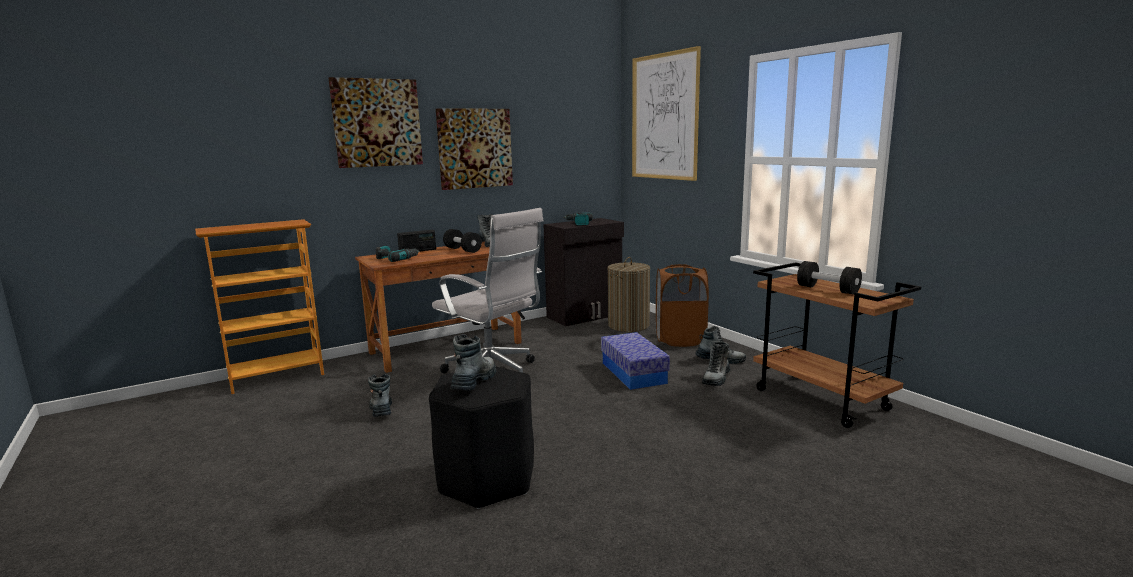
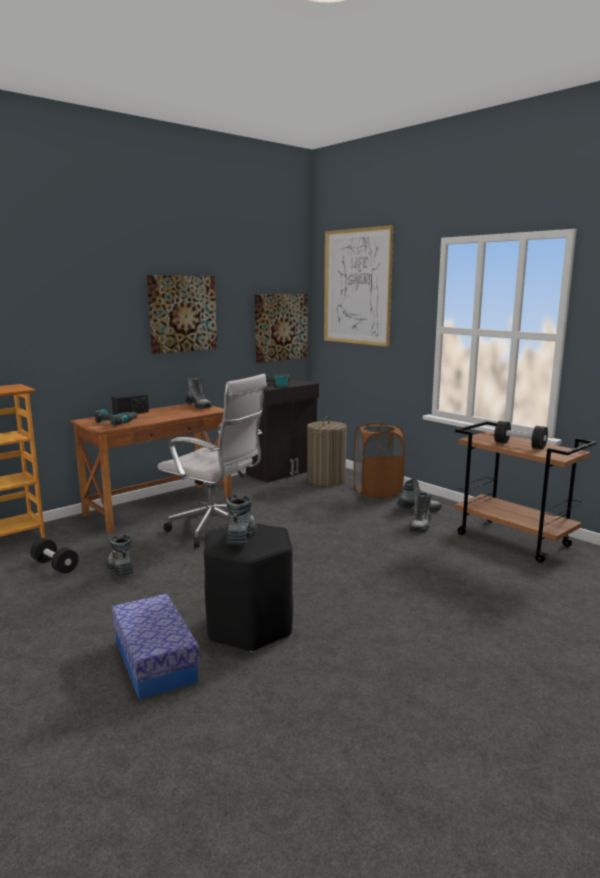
camera: 10 degrees left, 0 degrees up
(377, 123) = (92, 288): picture -> picture (280, 327)
(462, 250) = (176, 412): black dumbbell -> black dumbbell (55, 566)
(633, 373) = (346, 523): storage box -> storage box (155, 661)

